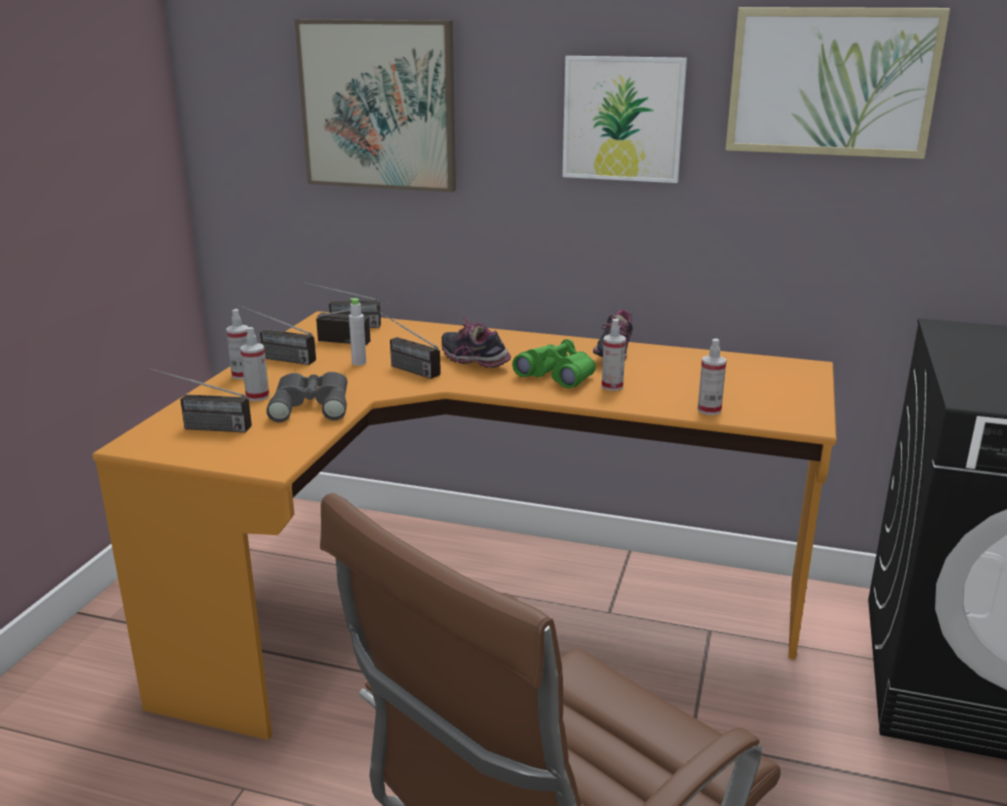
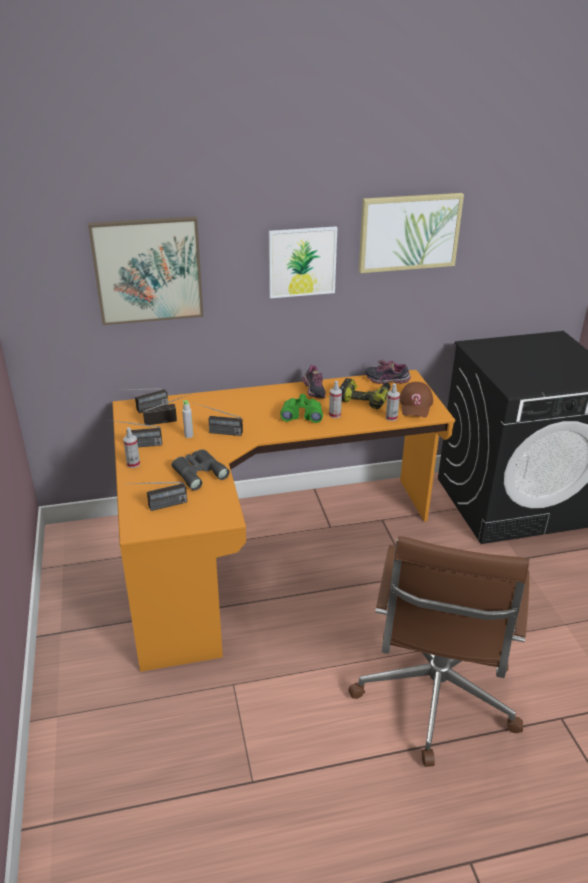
camera: 30 degrees left, 10 degrees up
(257, 396) = (162, 476): spray bottle -> none
(475, 361) = (250, 416): shoe -> shoe (387, 380)
(690, 378) = (365, 398): none -> power drill
(776, 404) = (416, 405): none -> brown cap

